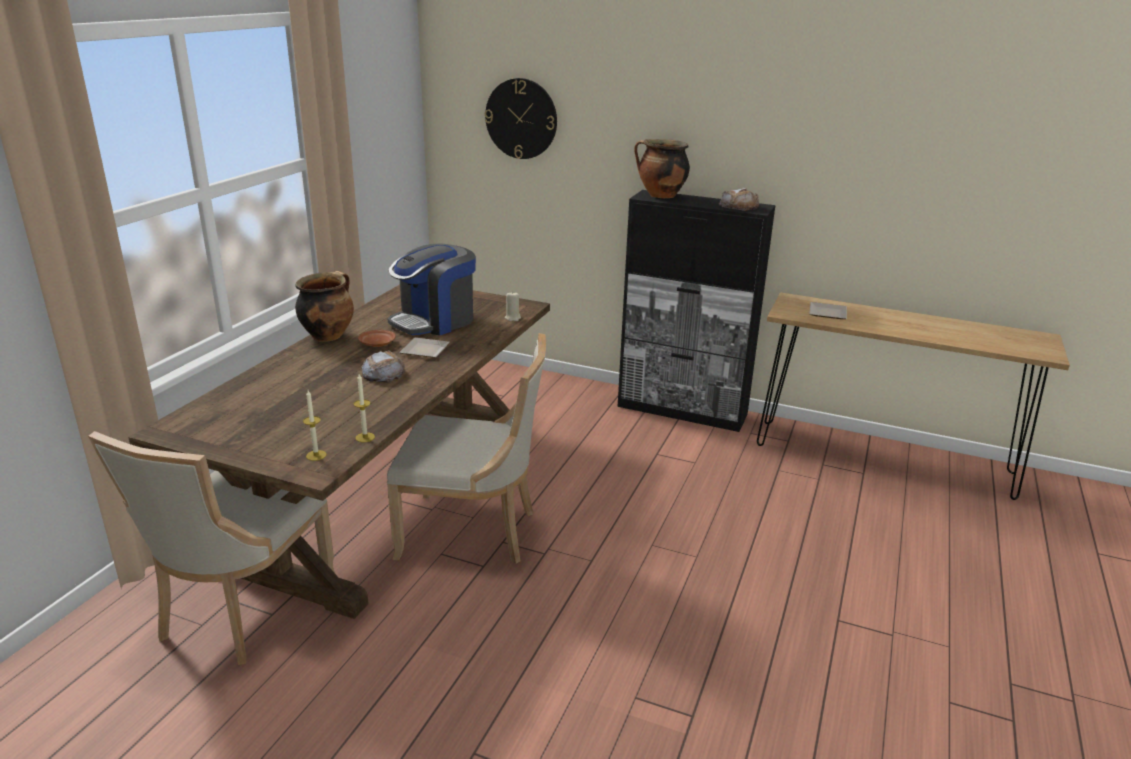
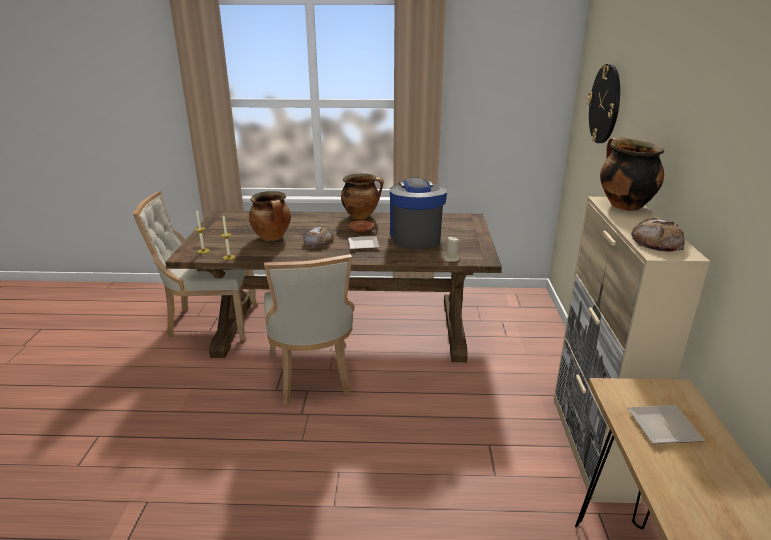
camera: 70 degrees right, 0 degrees up
(330, 400) = (272, 238): none -> cooking pot
(434, 321) = (415, 237): coffee machine -> coffee machine turned 60 degrees clockwise
(682, 410) = (592, 446): black cabinet -> beige cabinet

